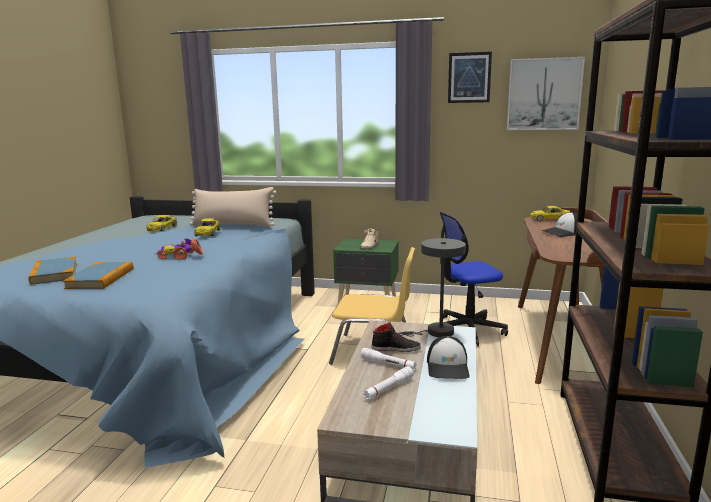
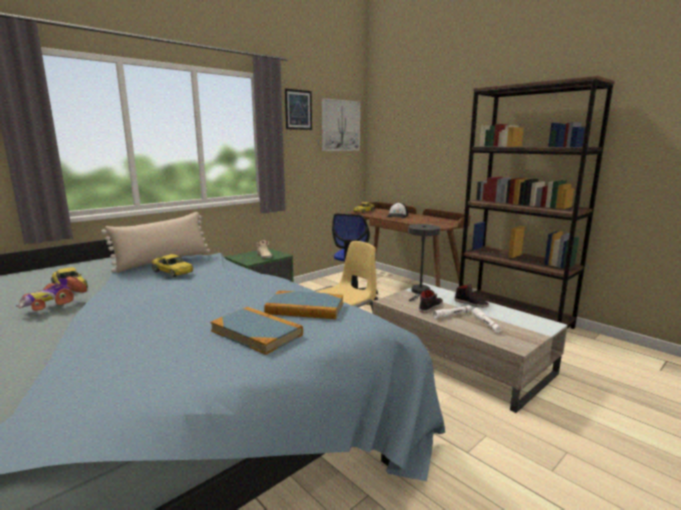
camera: 55 degrees left, 0 degrees up
(54, 273) = (175, 355): book -> book (305, 308)
(180, 256) = (241, 292): toy car -> toy car (53, 302)
(448, 367) = (471, 303): cap -> black shoe

